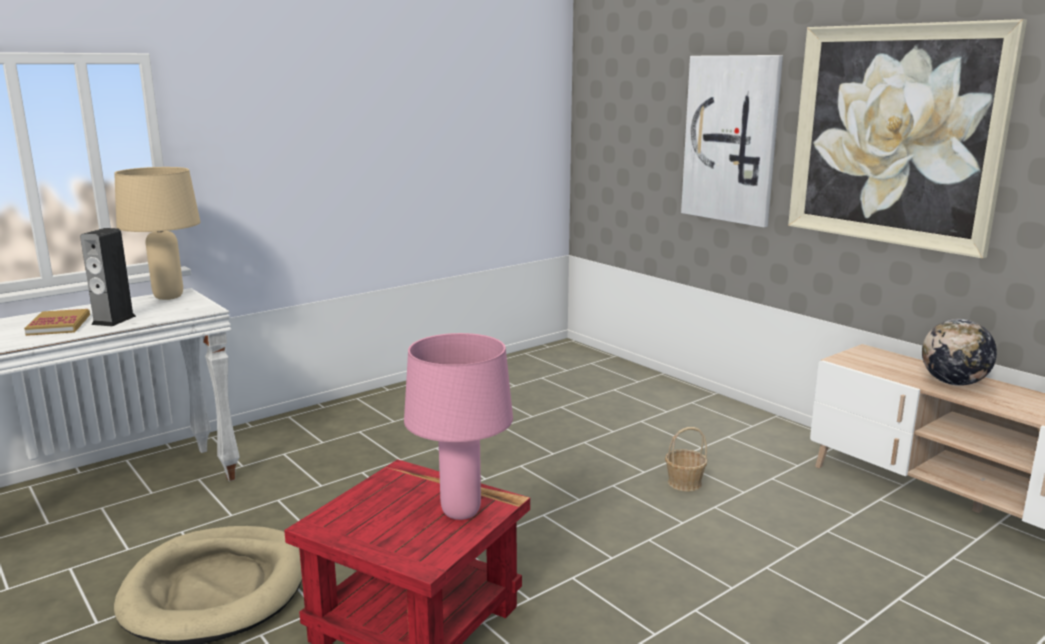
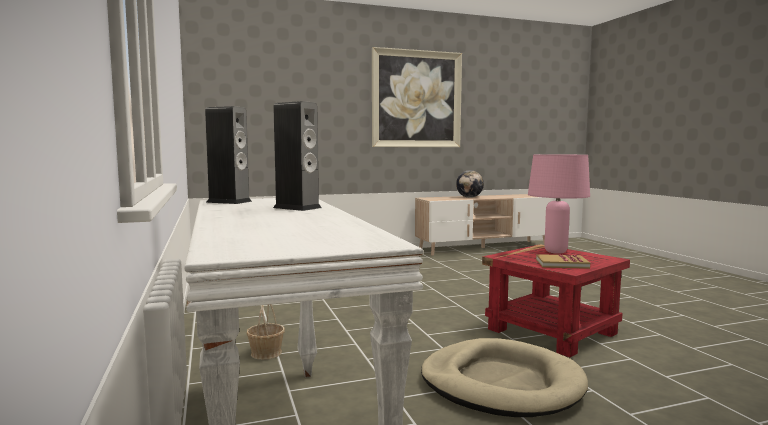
camera: 70 degrees left, 10 degrees down
(59, 325) = (285, 215): book -> book (562, 264)
(169, 297) = (229, 202): beige table lamp -> speaker
(684, 483) = (430, 272): basket -> basket (266, 353)
(731, 139) = (329, 104): picture -> none

